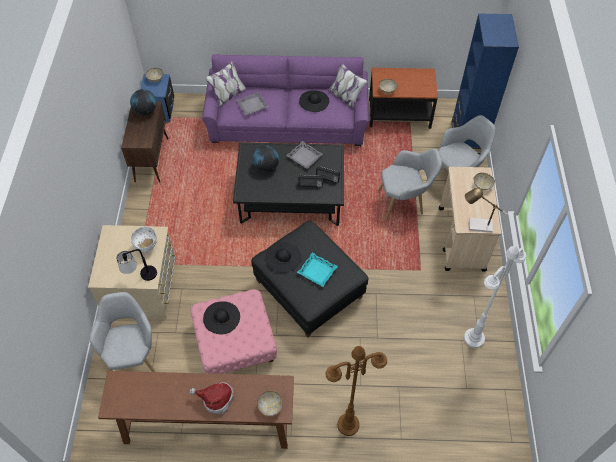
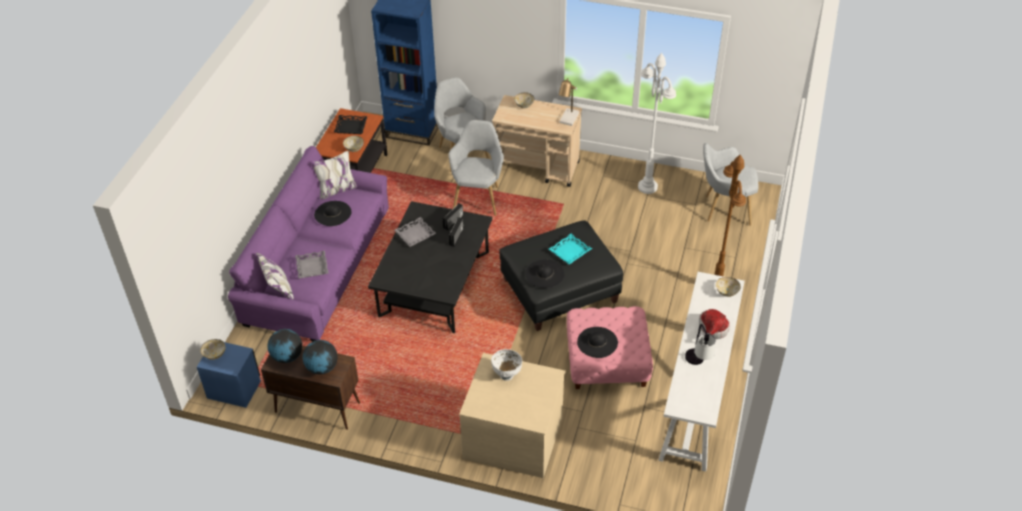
camera: 75 degrees left, 10 degrees down
(133, 357) = (604, 453): grey armchair -> grey armchair (723, 209)
(141, 277) = (546, 383): table lamp -> table lamp (698, 364)
(206, 424) = (696, 397): brown console table -> white console table
(266, 167) = (416, 268): globe -> globe (322, 368)
(413, 81) = (351, 127): none -> black tray

